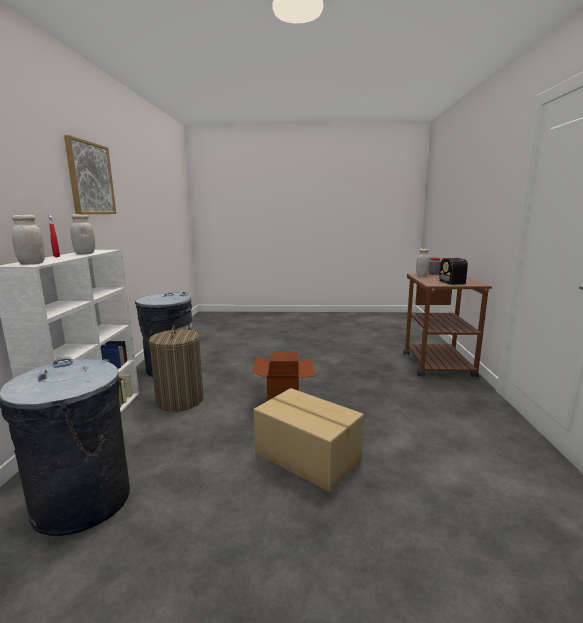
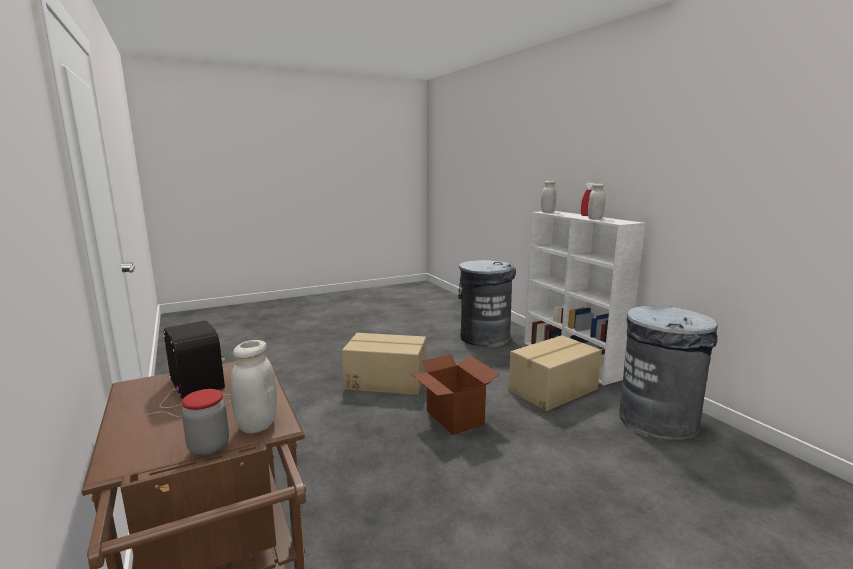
camera: 150 degrees right, 0 degrees up
(90, 178) = (684, 144): picture -> none
(180, 400) = (554, 390): laundry basket -> cardboard box

